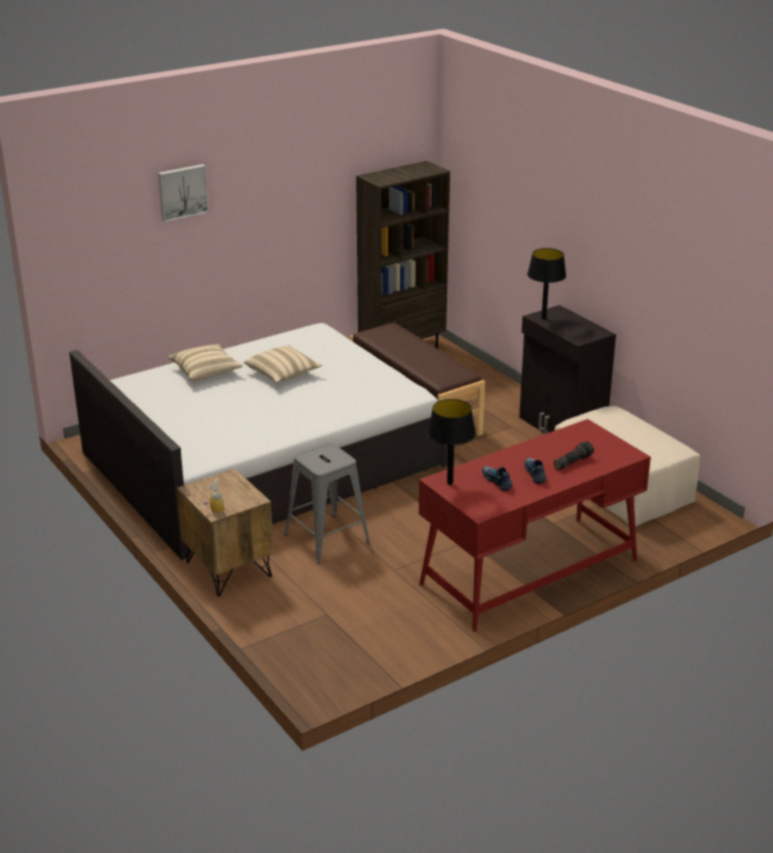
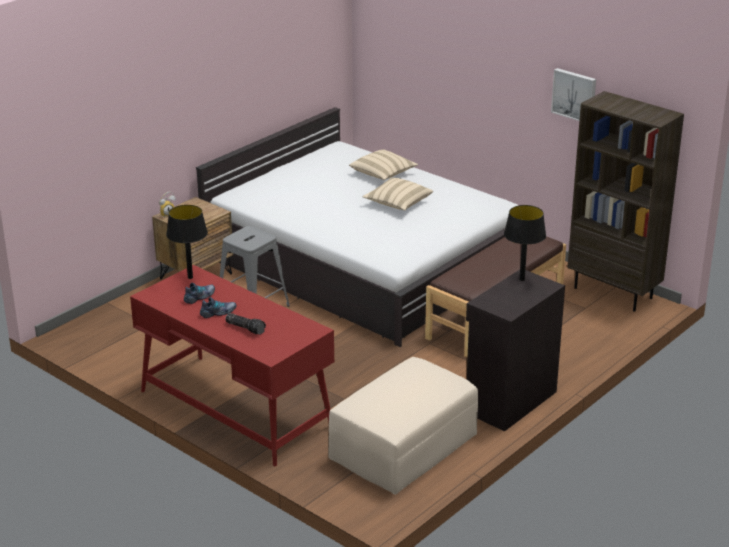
camera: 75 degrees right, 0 degrees up
(182, 192) = (452, 29): picture -> picture (574, 95)

